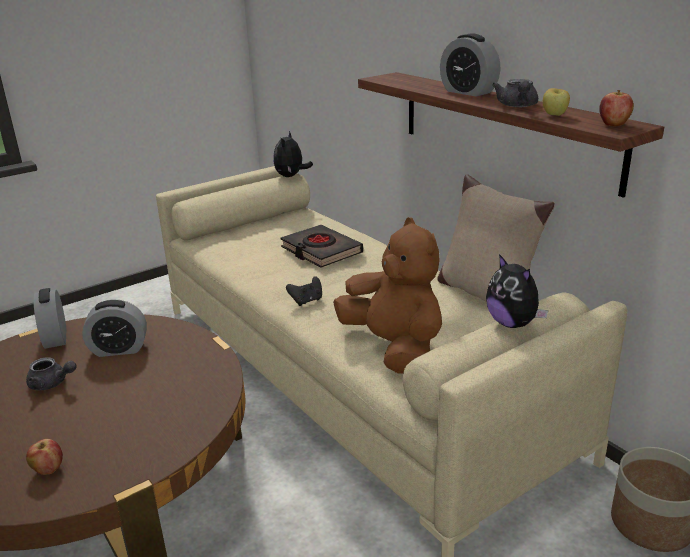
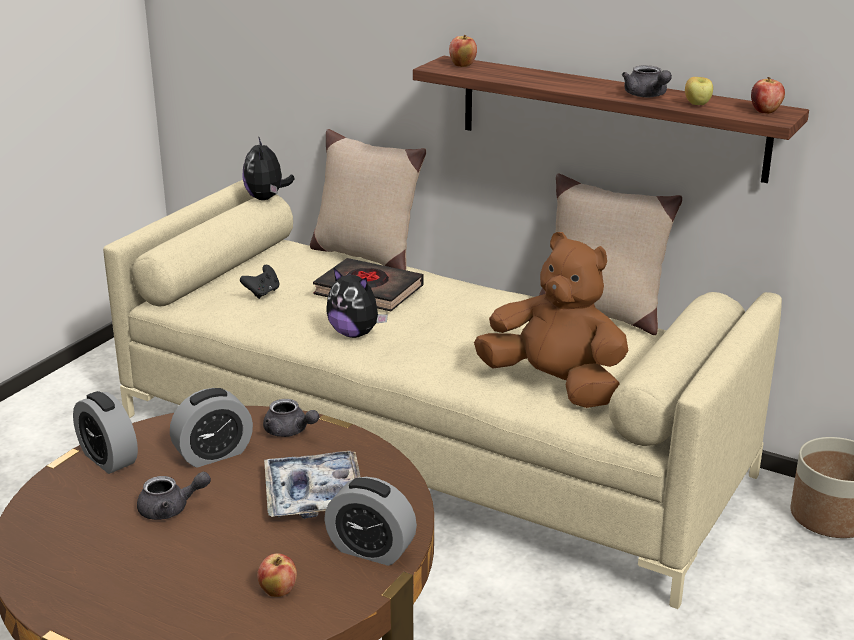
camera: 25 degrees left, 0 degrees up
(150, 396) = (314, 494): none -> tray
(183, 344) = (289, 431): none -> grey teapot
(306, 301) = (413, 353): black game controller -> black game controller (262, 293)
(346, 225) = (365, 255): none -> beige pillow
(398, 78) = (462, 65): none -> apple
(468, 92) = (570, 80): alarm clock -> alarm clock (371, 550)
(513, 323) = (691, 331): plush toy -> plush toy (355, 333)

